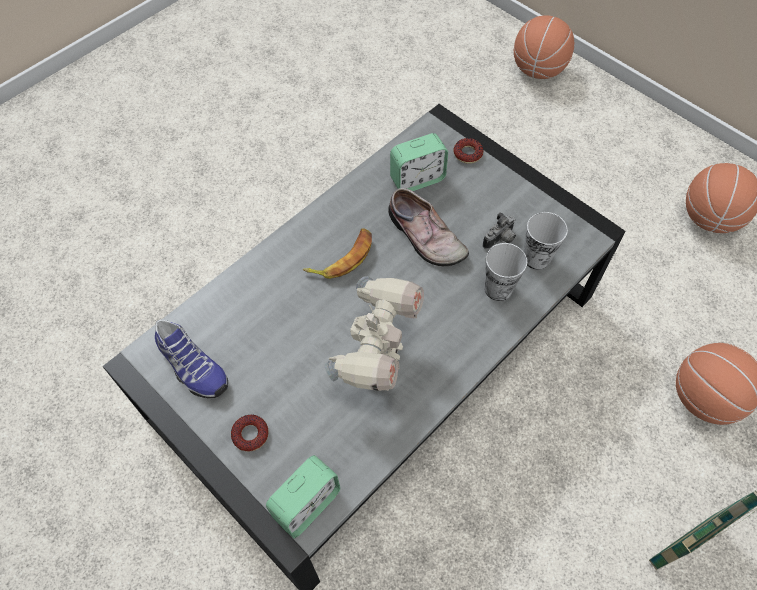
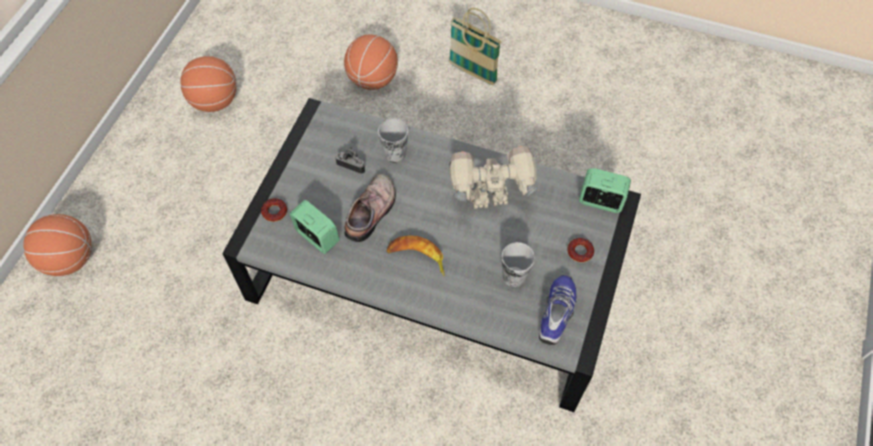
camera: 115 degrees left, 0 degrees up
(536, 258) = (357, 140): cup -> cup (514, 276)

